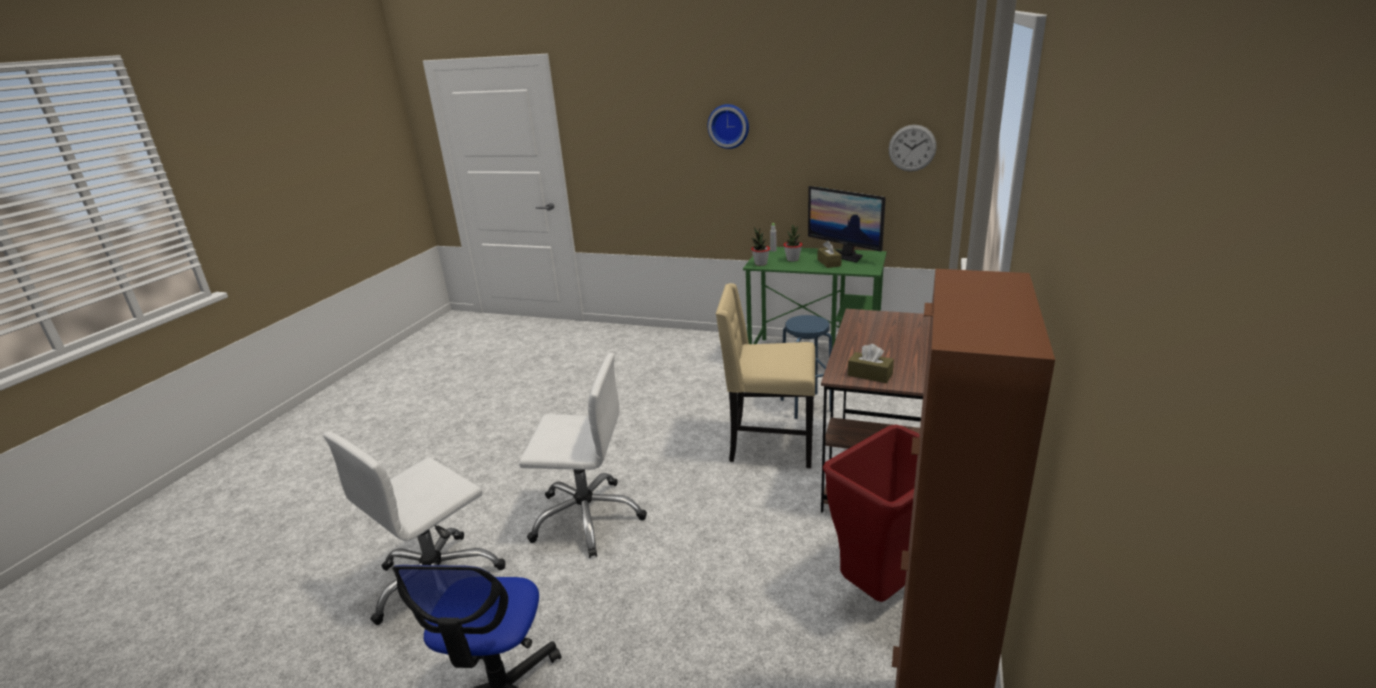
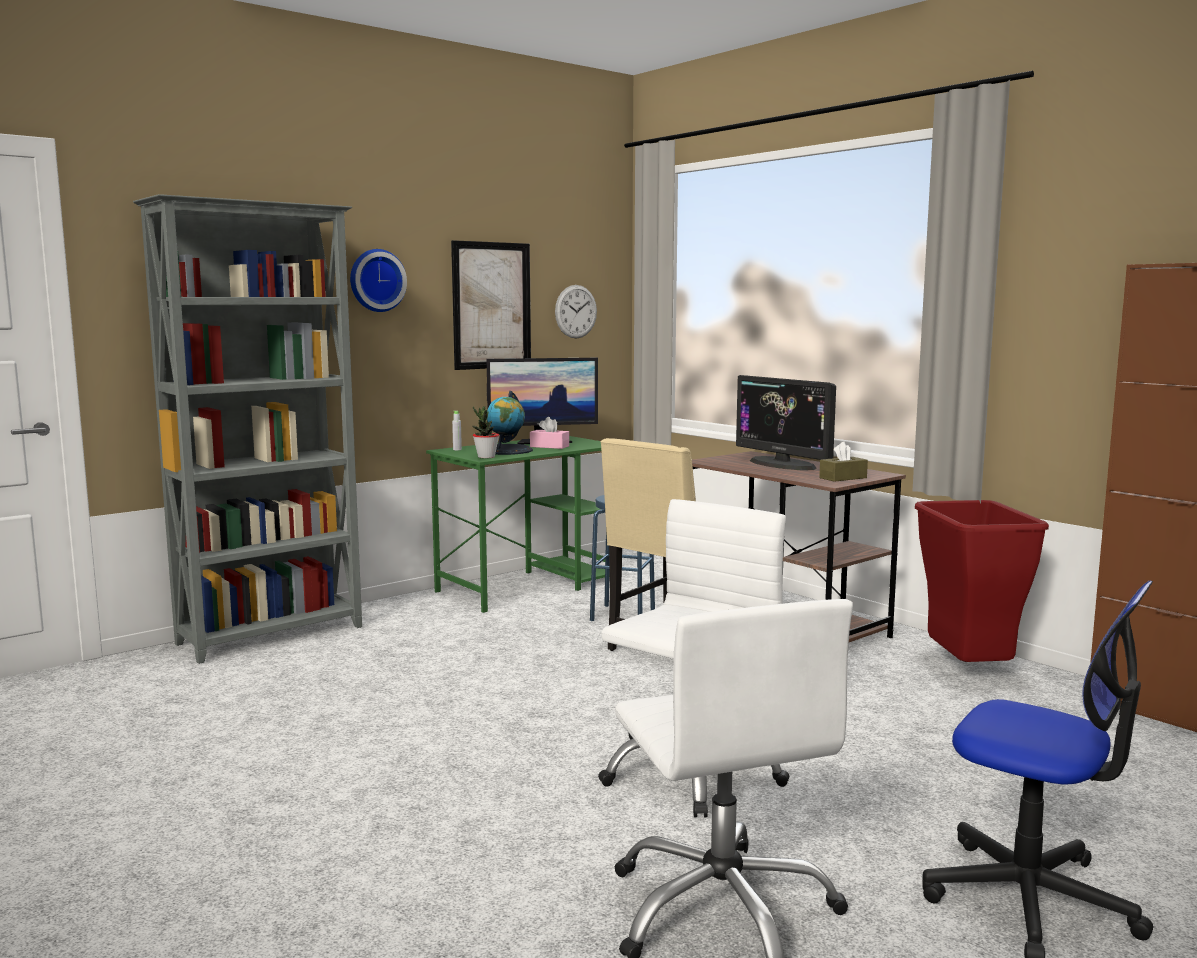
camera: 60 degrees left, 15 degrees down
(646, 337) = (273, 635): none -> grey bookcase
(792, 259) = (506, 450): potted plant -> globe
(824, 143) = (491, 305): none -> picture
(829, 263) = (549, 446): brown tissue box -> pink tissue box
(893, 340) = (782, 464): none -> monitor

